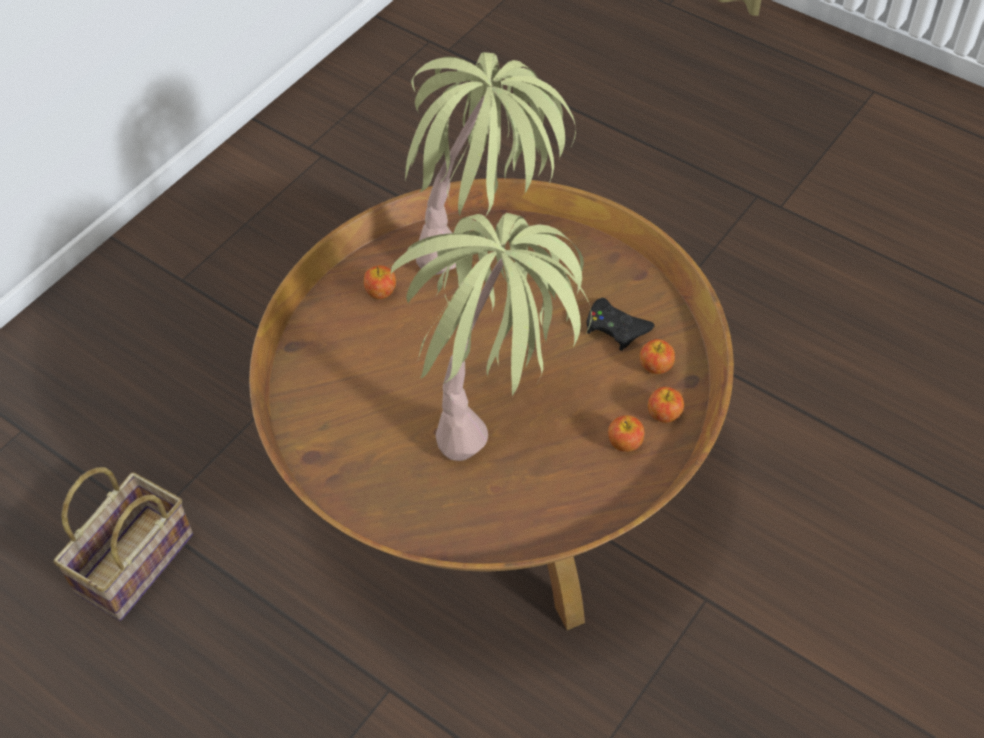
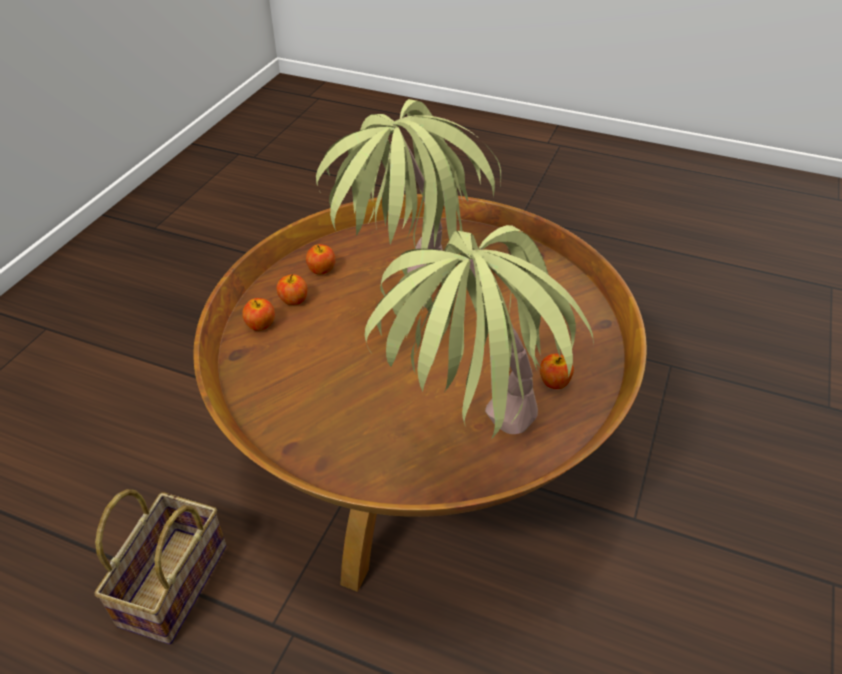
camera: 165 degrees right, 10 degrees down
(134, 567) = (658, 337): basket -> basket (173, 581)
(616, 328) = (310, 388): black game controller -> none
(655, 366) = (269, 360): apple -> apple (321, 270)

